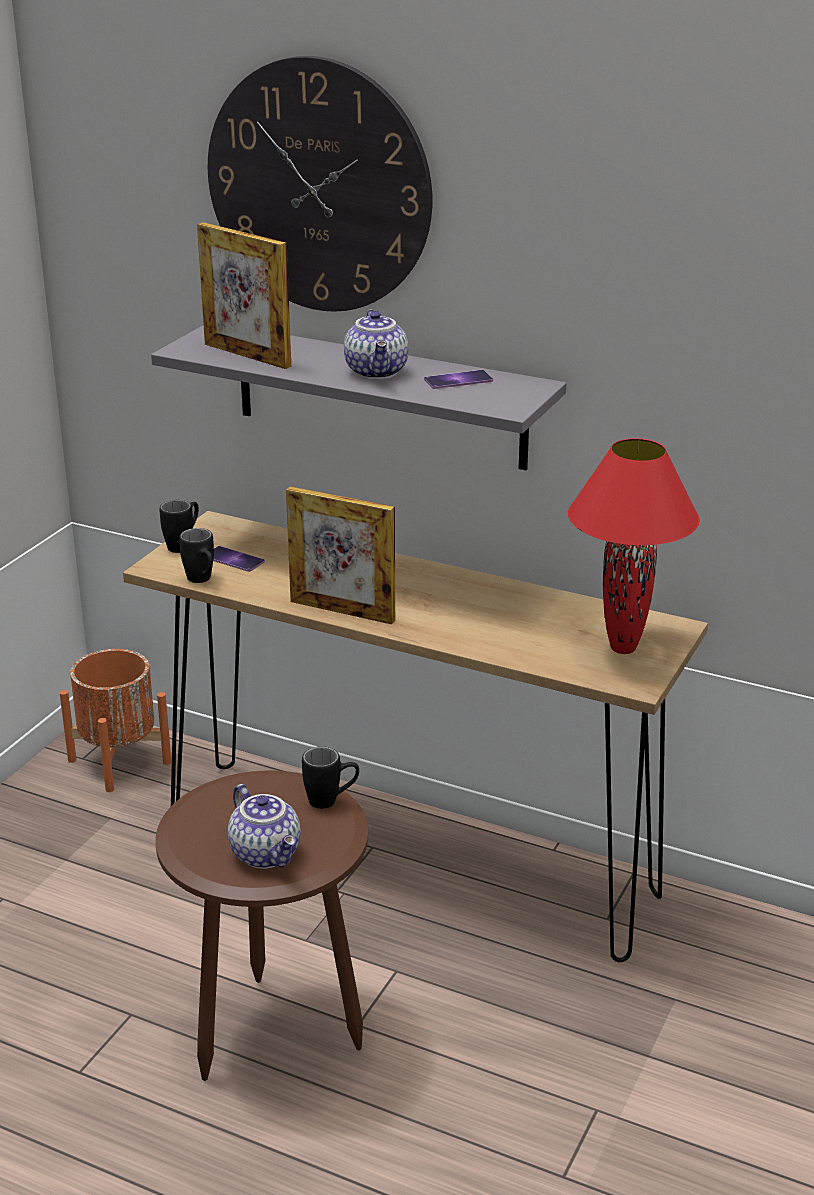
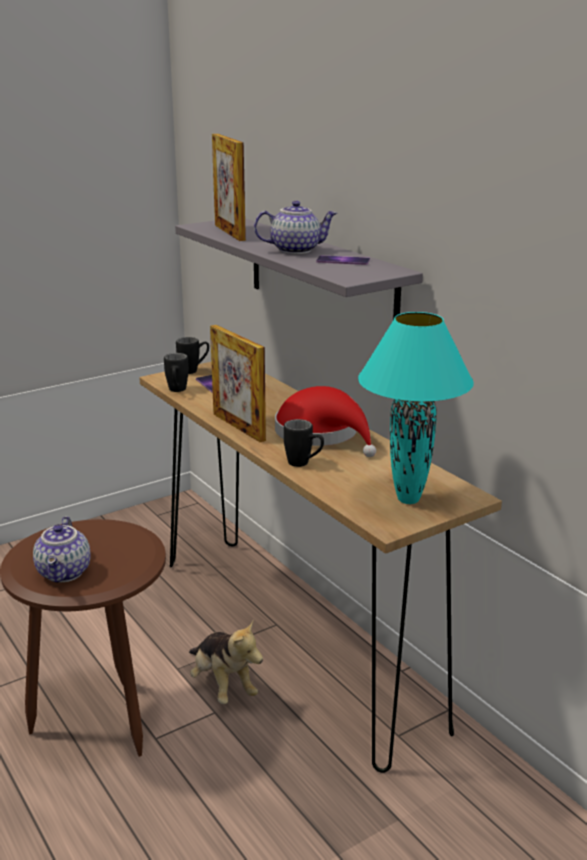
camera: 30 degrees right, 5 degrees down
(119, 761) = (174, 523): orange planter -> none
(318, 186) = (293, 111): wall clock -> none
(331, 801) = (145, 554): black mug -> black mug (304, 464)
(377, 938) = (223, 685): none -> plush toy
(378, 372) = (295, 250): teapot -> teapot turned 120 degrees counterclockwise
(447, 595) = (322, 434): none -> red hat
(622, 649) = (407, 499): red table lamp -> turquoise table lamp

